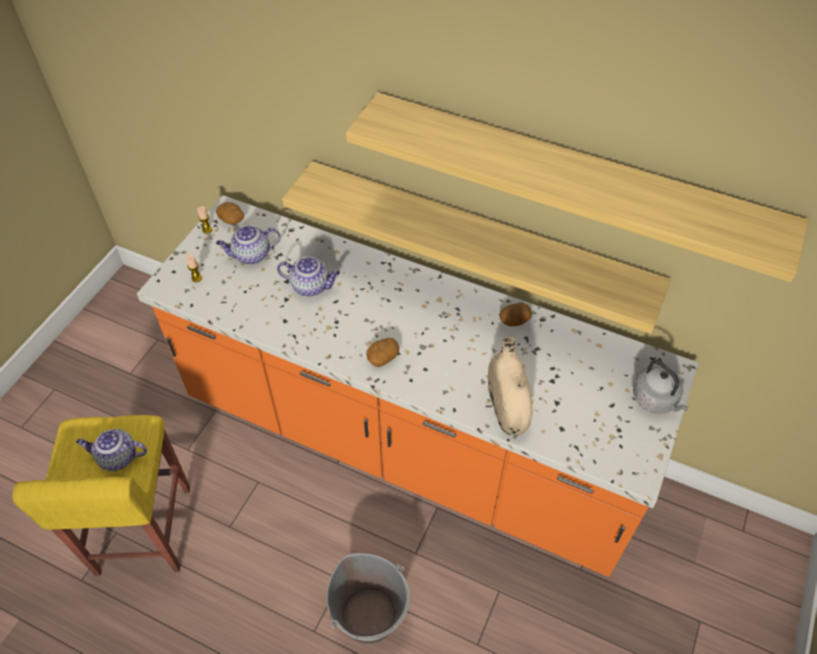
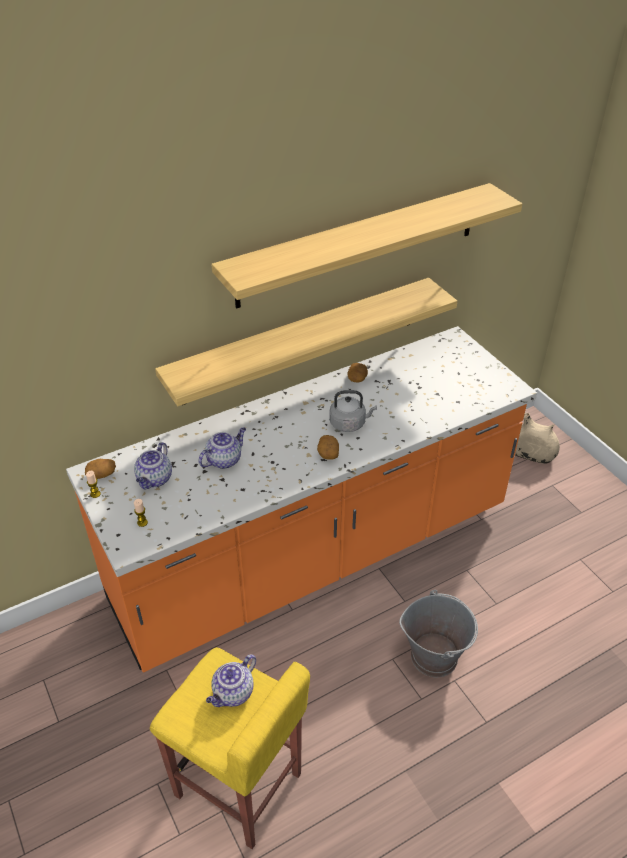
camera: 55 degrees left, 10 degrees down
(506, 407) = (422, 416): beige vase -> beige vase (531, 455)
(656, 400) = (470, 355): grey kettle -> grey kettle (349, 423)

